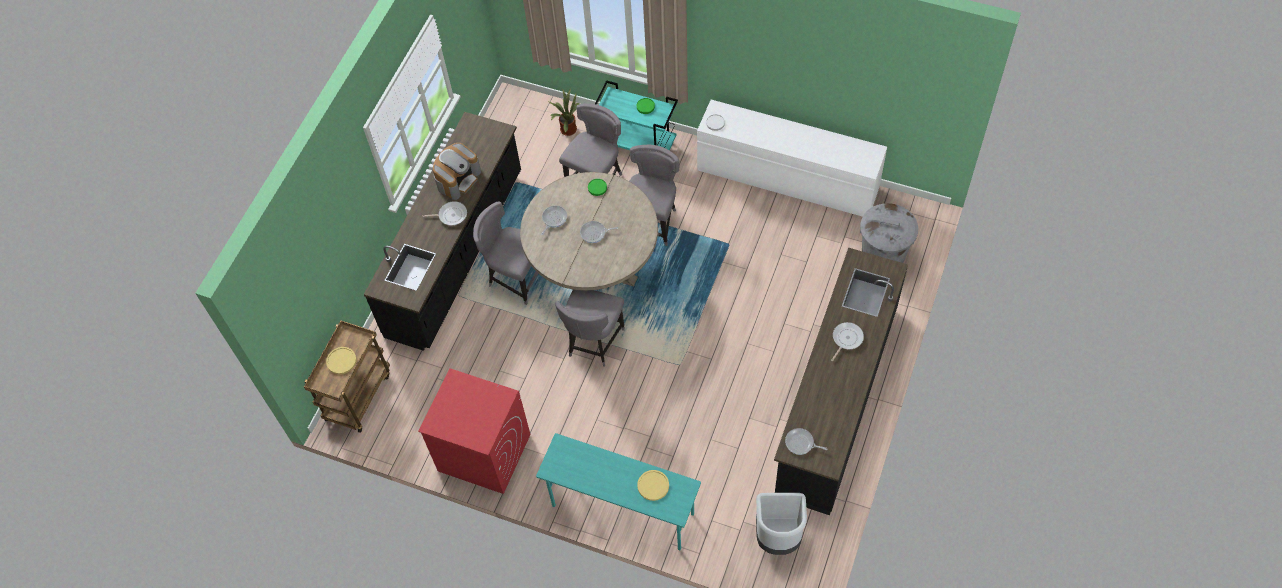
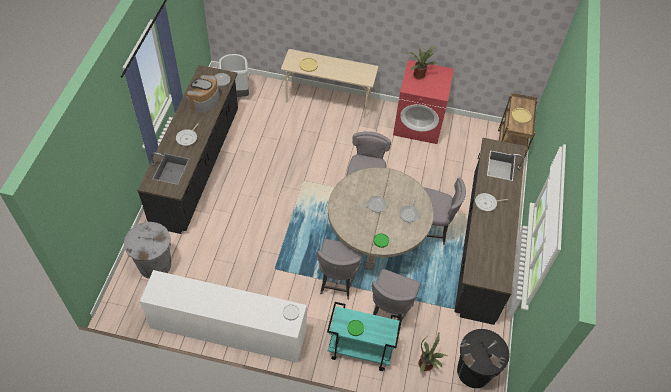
camera: 165 degrees right, 5 degrees down
(458, 179) = (493, 232): coffee machine -> coffee machine (204, 100)
(479, 422) = (419, 74): none -> potted plant
(517, 120) = (474, 371): none -> black trash can
(622, 510) = (328, 101): turquoise desk -> beige desk

